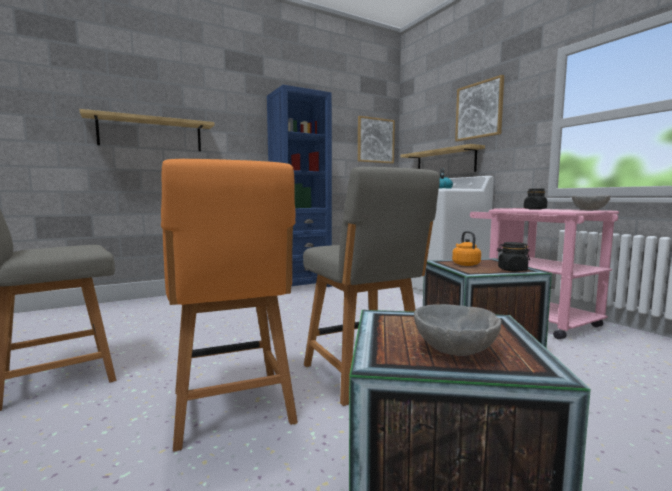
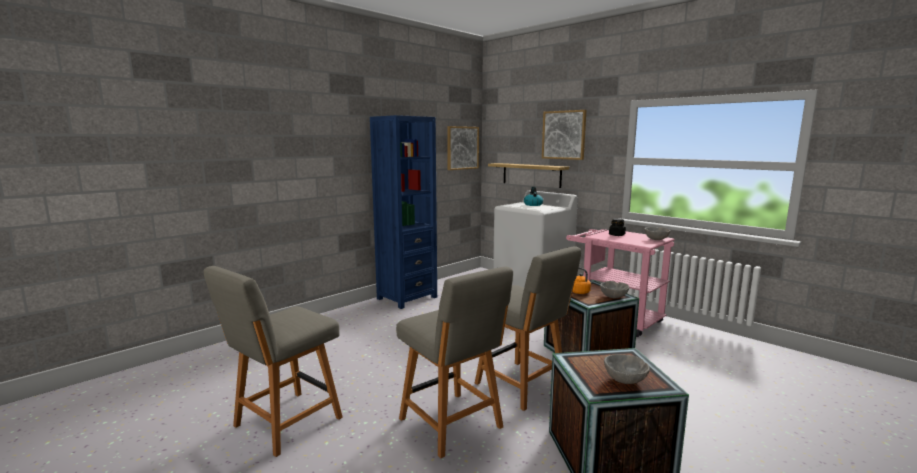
camera: 15 degrees left, 5 degrees up
(151, 134) = (265, 167): shelf -> none
(232, 409) = (452, 425): orange chair -> grey chair
(512, 270) = (613, 297): black jar -> grey bowl

